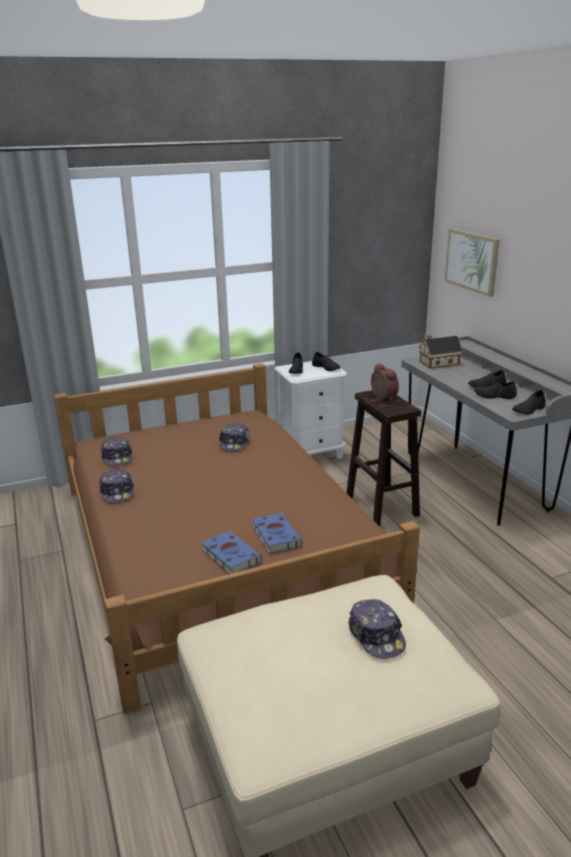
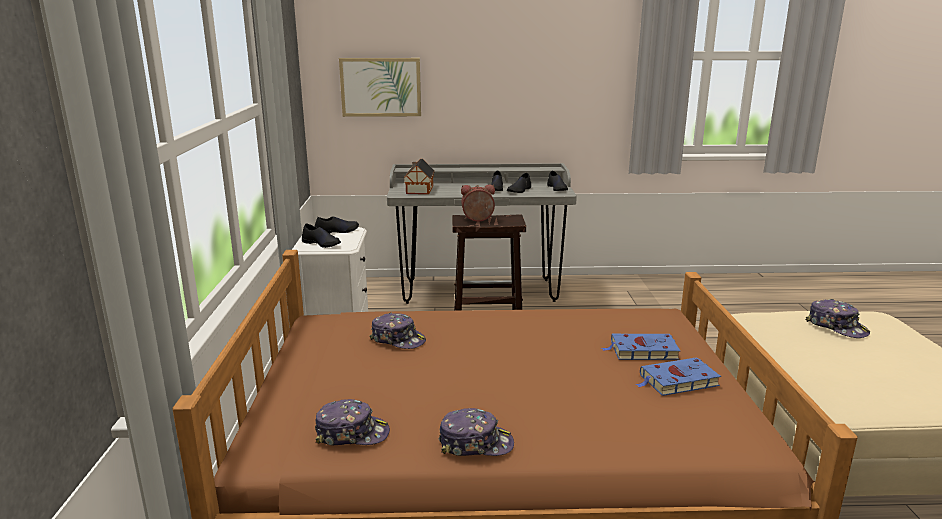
camera: 70 degrees left, 5 degrees down
(376, 636) = (836, 327): cap -> cap turned 60 degrees clockwise

